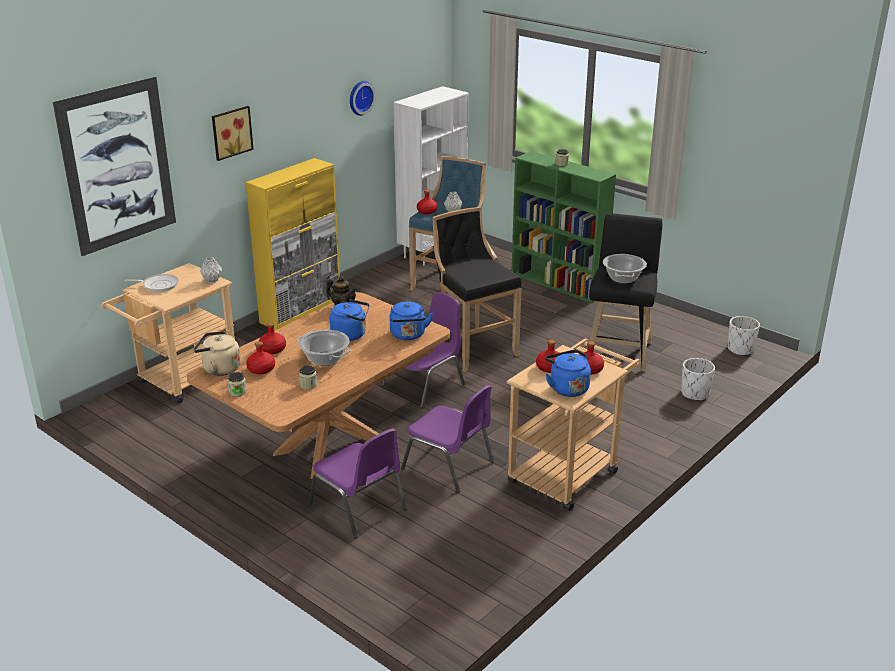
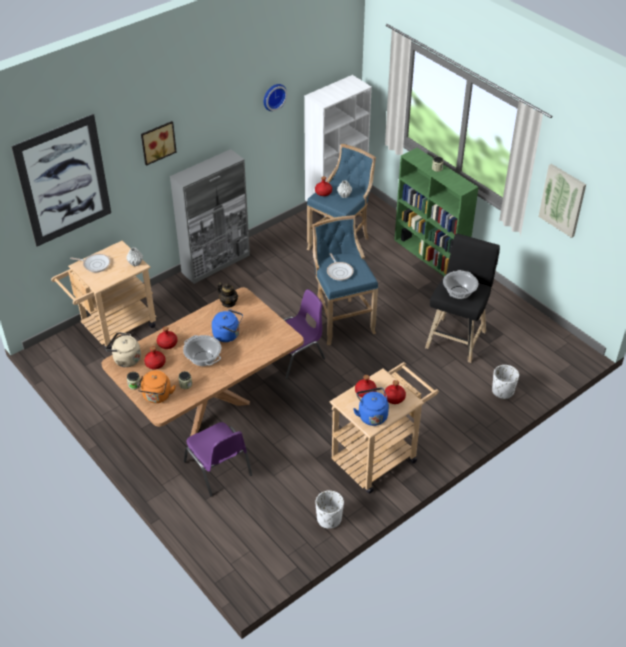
camera: 10 degrees right, 15 degrees up
(272, 400) = (157, 396): none -> orange kettle
(301, 311) = (216, 263): yellow cabinet -> grey cabinet
(408, 335) = (270, 341): blue kettle -> none
(449, 466) = (293, 438): purple chair -> none
(471, 272) = (339, 271): none -> frying pan
(473, 347) = (341, 319): black stool -> blue stool
(725, 160) = (562, 200): none -> picture
(740, 349) = (557, 348): white planter -> white planter (329, 519)

